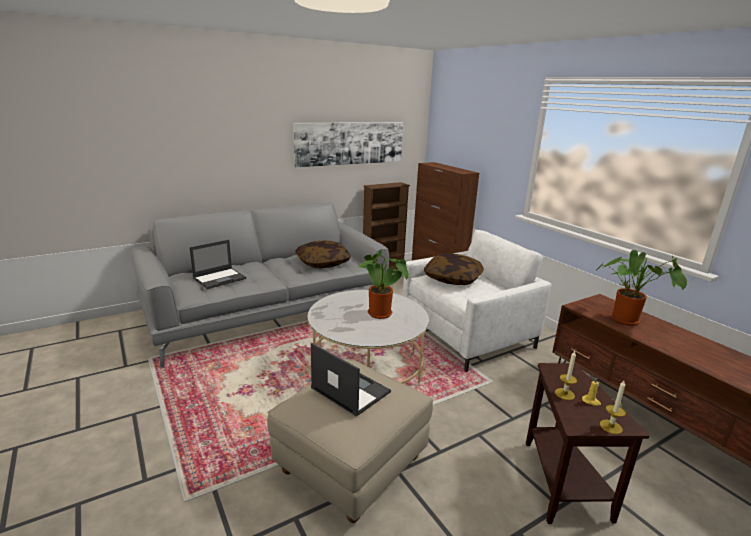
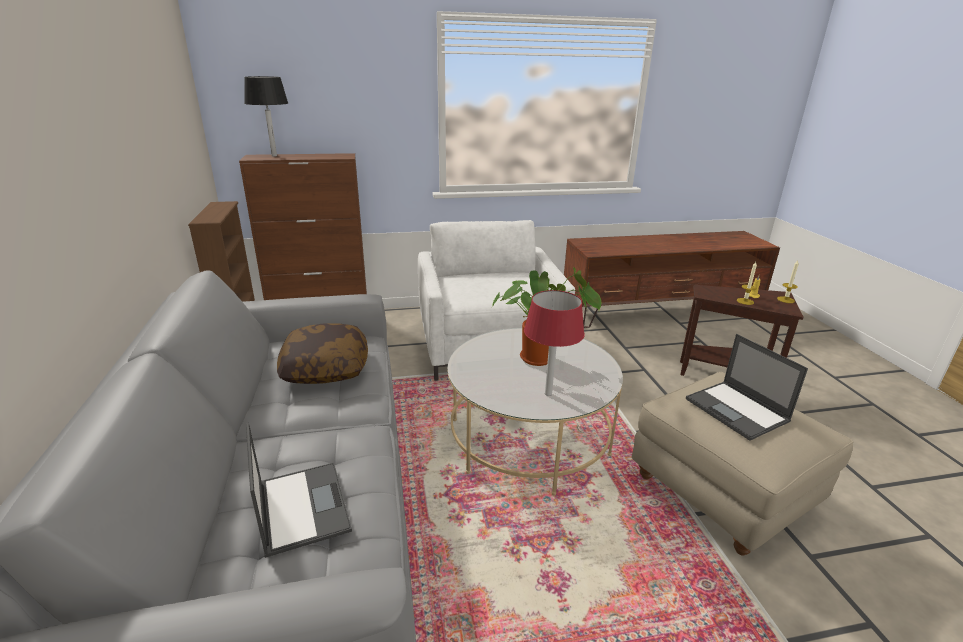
camera: 70 degrees left, 5 degrees up
(337, 321) = (548, 393): none -> red table lamp
(349, 389) = (737, 410): laptop -> laptop turned 90 degrees counterclockwise
(350, 143) = (153, 145): picture -> none
(439, 165) = (274, 156): none -> black table lamp
(453, 278) = (482, 287): pillow -> none
(628, 320) = (623, 245): potted plant -> none

